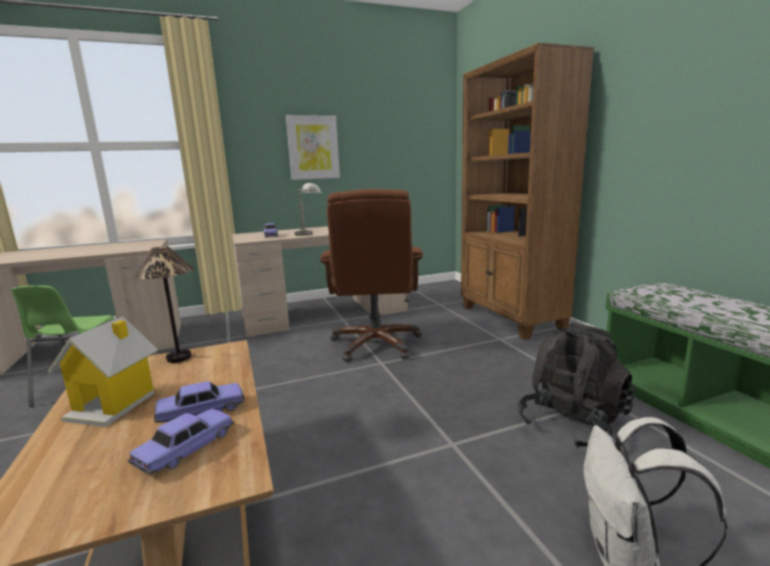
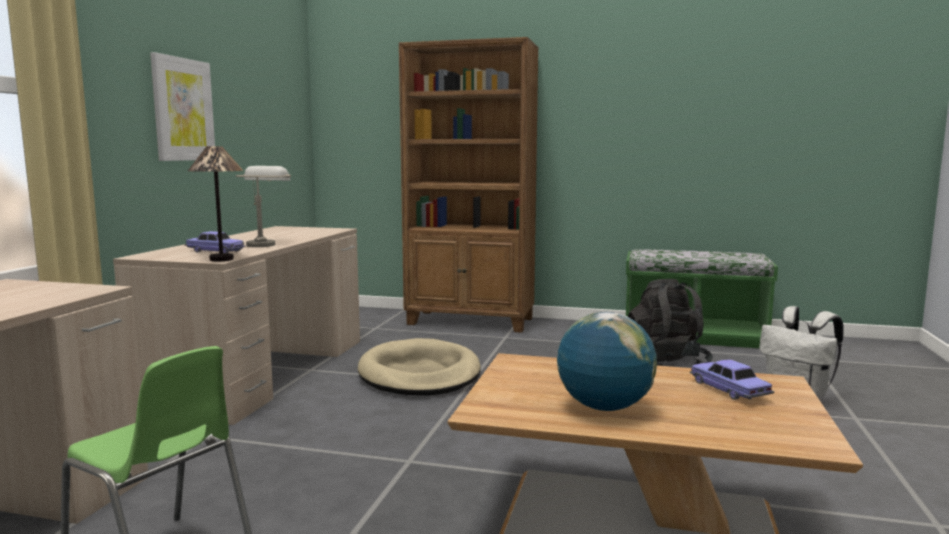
camera: 55 degrees left, 5 degrees down
(114, 404) = (604, 408): toy house -> globe
(179, 357) = (507, 378): table lamp -> table lamp (221, 259)
(202, 411) = (664, 381): toy car -> none
(376, 344) = (419, 374): brown office chair -> beige dog bed

